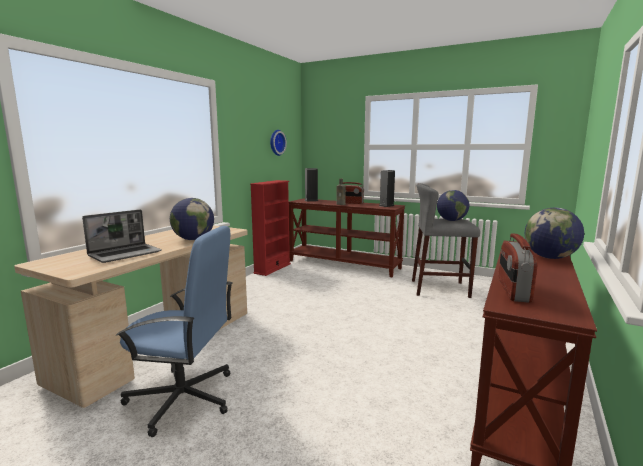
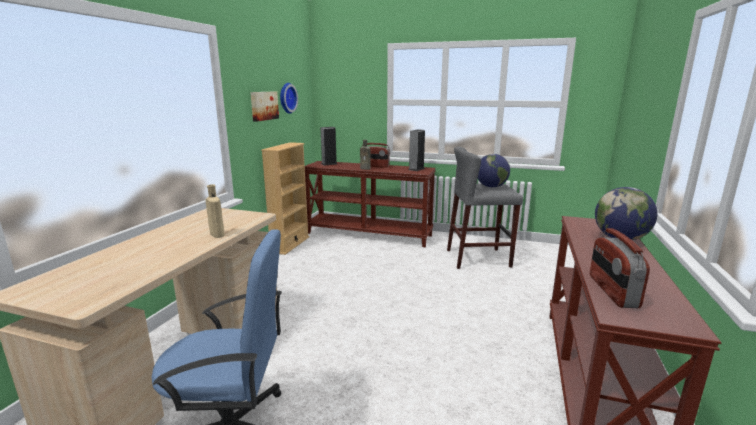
camera: 10 degrees left, 5 degrees up
(126, 254) = (138, 266): laptop -> none
(193, 239) = (216, 234): globe -> beige bottle
(254, 147) = (263, 105): none -> picture
(272, 268) = (290, 244): red bookcase -> beige bookcase

